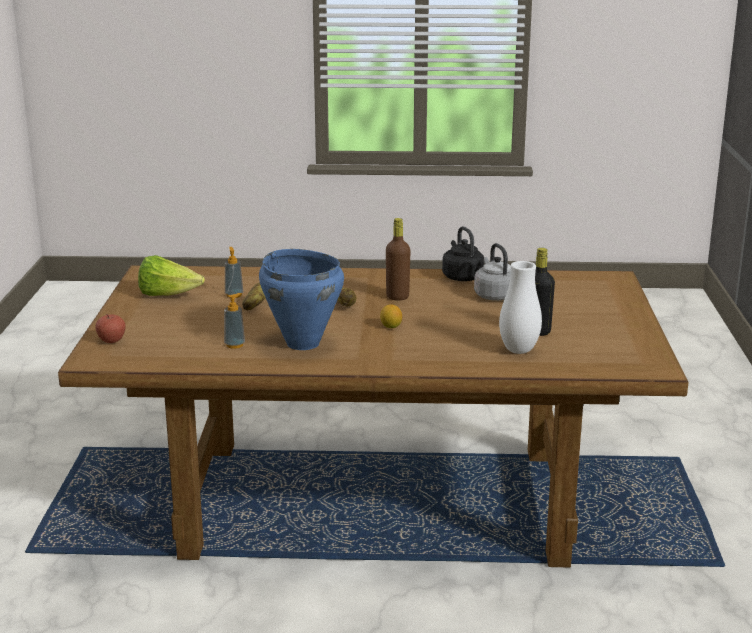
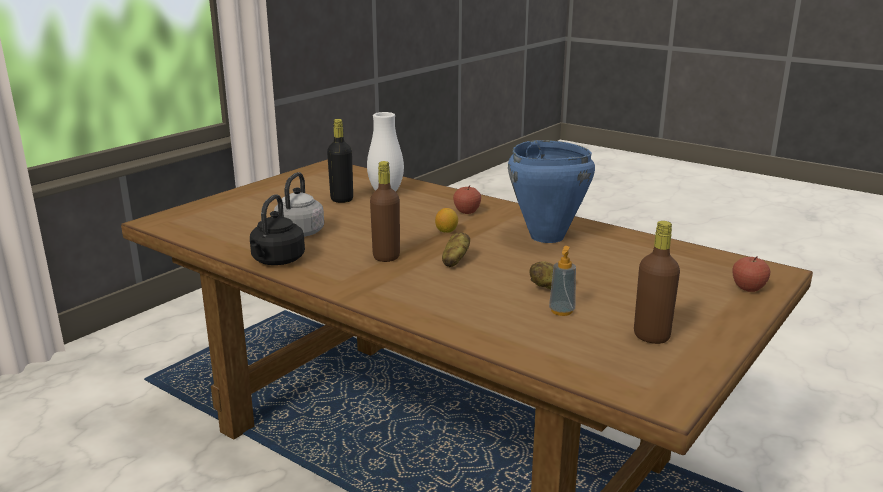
camera: 145 degrees left, 0 degrees up
(168, 295) = (651, 336): lettuce -> brown bottle
(235, 345) = (613, 251): soap dispenser -> none
(406, 350) = (467, 212): none -> apple

